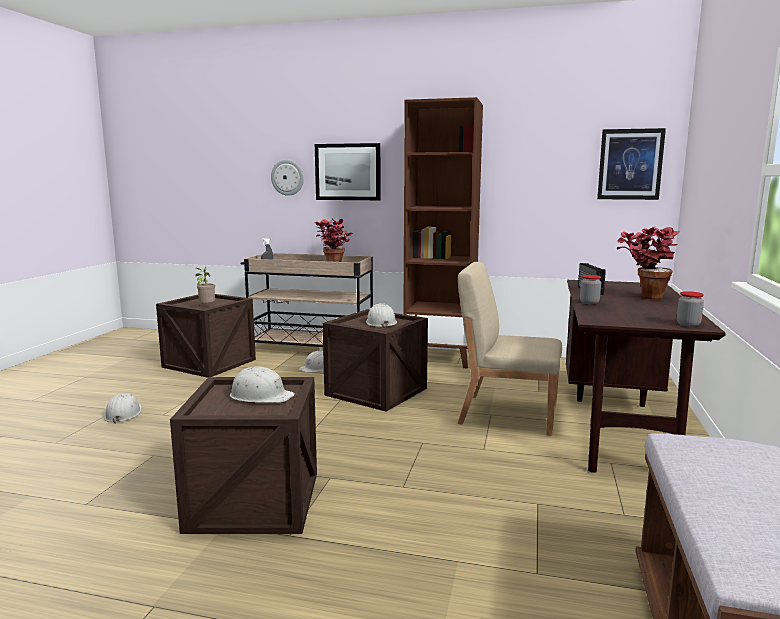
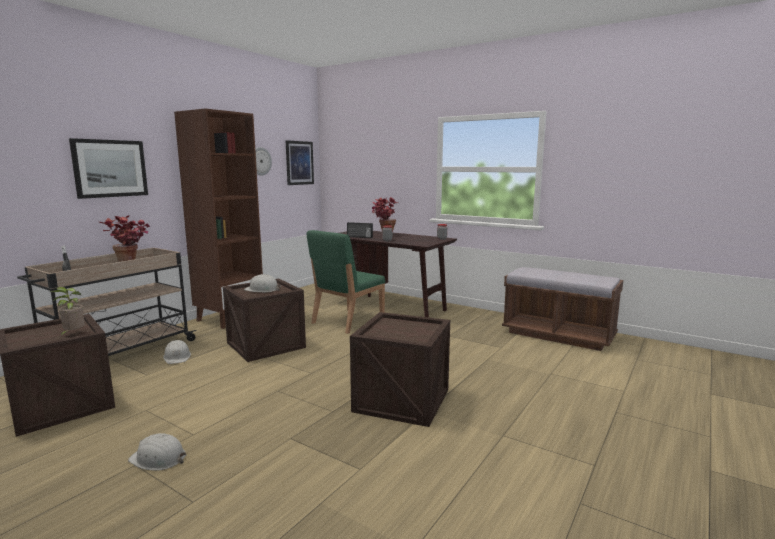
camera: 70 degrees left, 0 degrees up
(260, 396) = (396, 327): white hard hat -> none
(287, 177) = (34, 175): wall clock -> wall clock (260, 161)
(506, 414) = (347, 321): beige chair -> green chair

